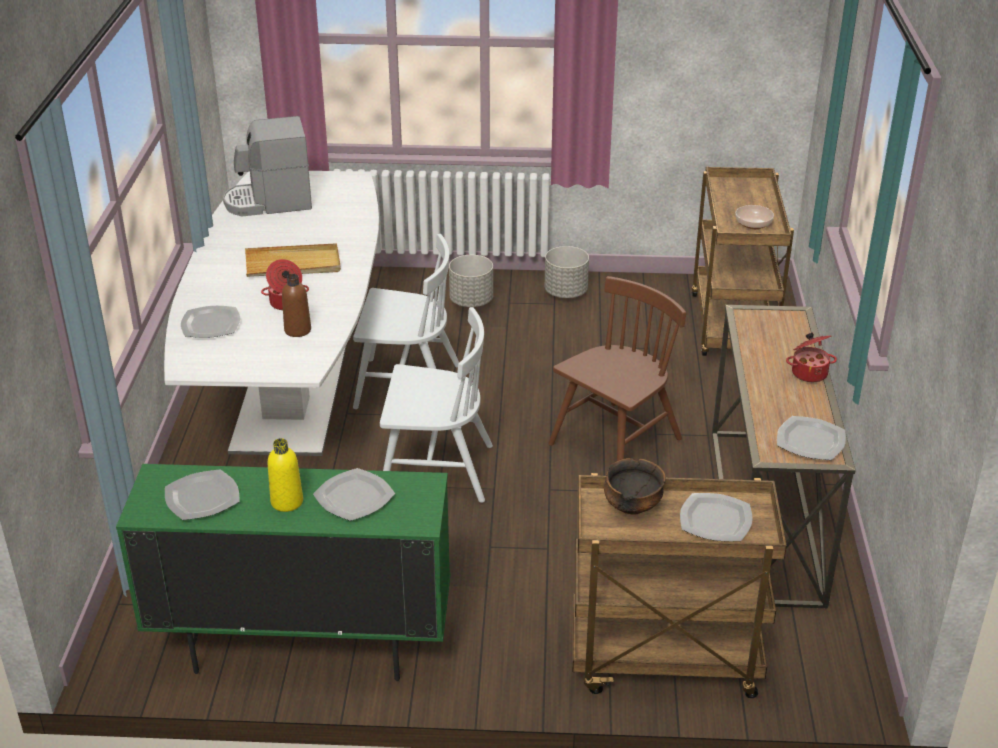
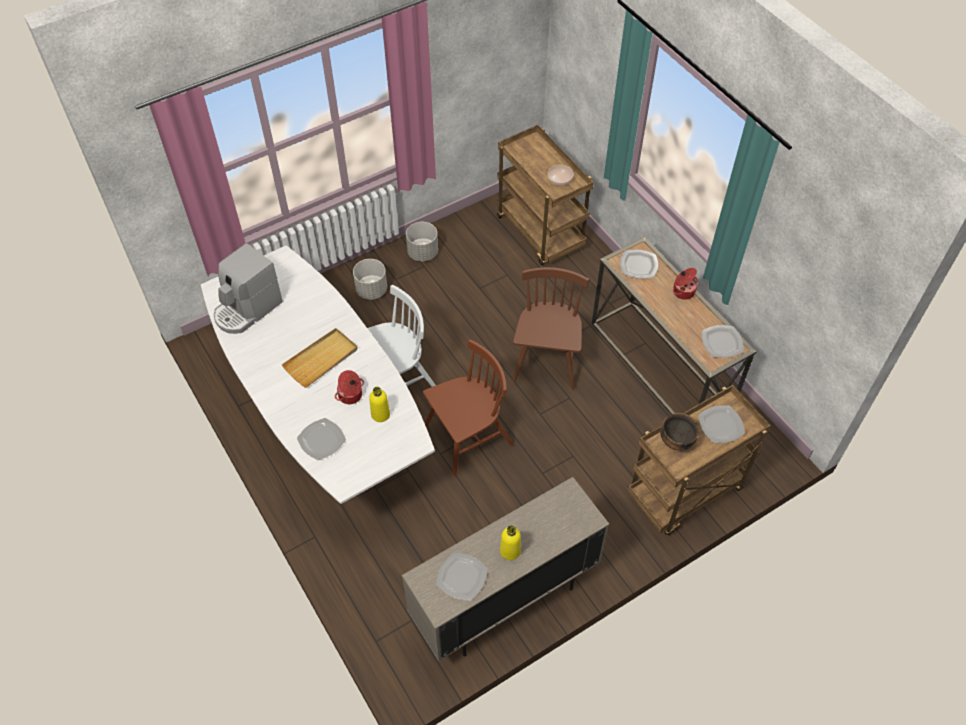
camera: 35 degrees left, 20 degrees up
(297, 330) = (380, 414): brown bottle -> yellow bottle
(302, 647) = (504, 601): green cabinet -> beige cabinet
(354, 498) = (542, 525): plate -> plate (639, 265)
(435, 470) = (467, 437): white chair -> brown chair

